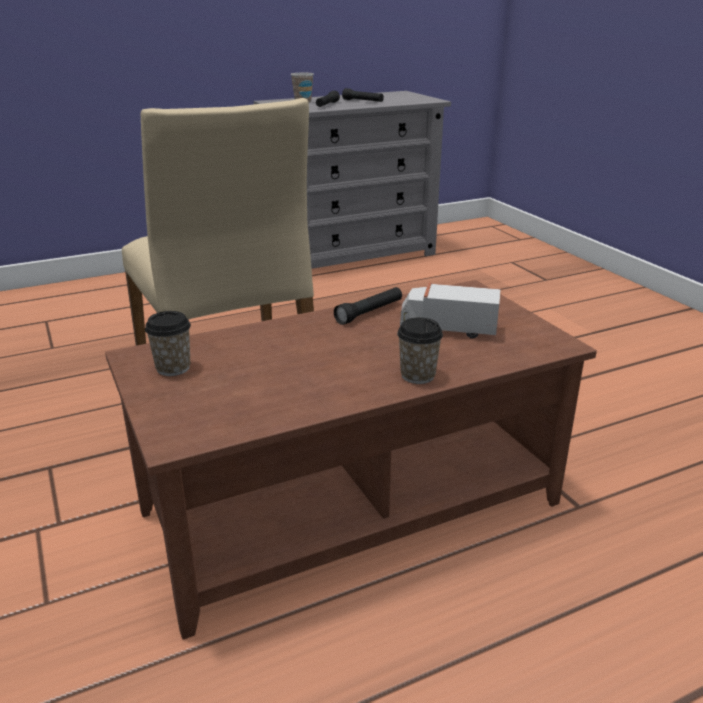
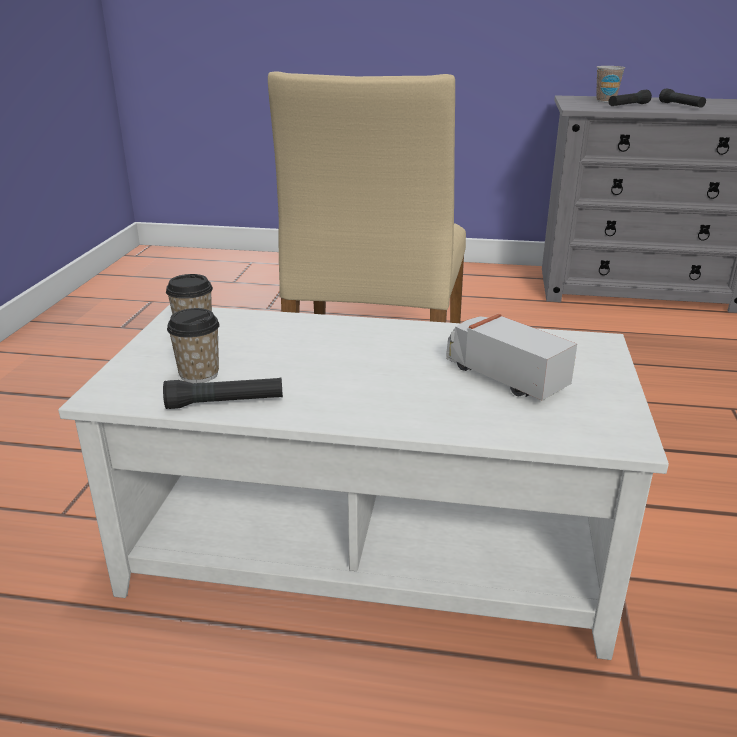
camera: 35 degrees right, 0 degrees up
(352, 510) = (366, 552): brown coffee table -> white coffee table
(369, 313) = (442, 335): black flashlight -> black flashlight (225, 403)
(417, 375) = (395, 415): cup -> cup (199, 374)

